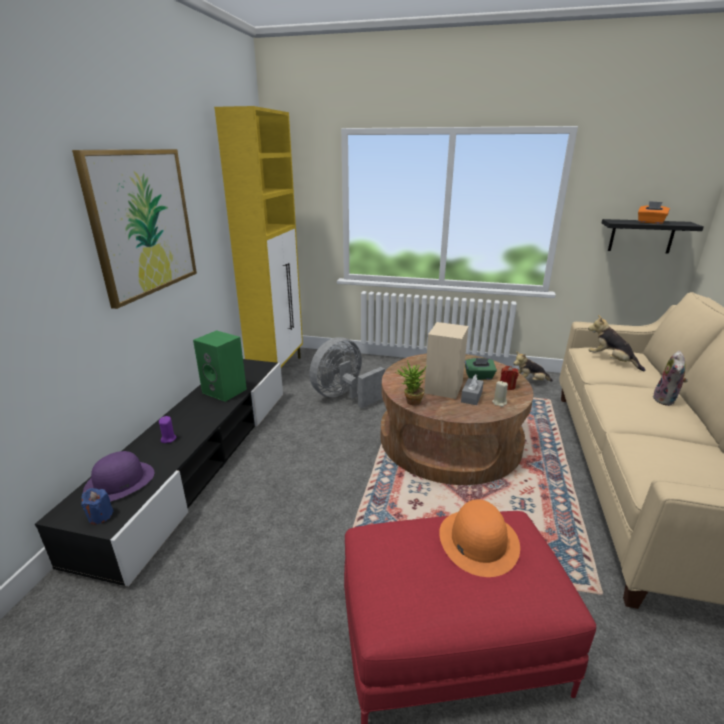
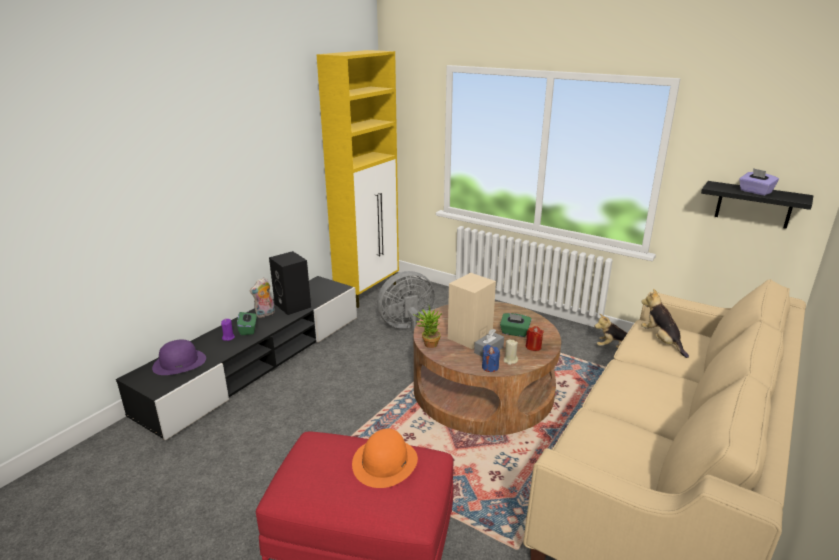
camera: 20 degrees right, 0 degrees up
(100, 516) = (155, 384): blue candle -> blue candle (490, 367)
(143, 223) = (233, 160): picture -> none
(188, 425) = (248, 329): none -> green tissue box
(226, 391) = (293, 305): green speaker -> black speaker
(650, 222) = (755, 192): orange tissue box -> purple tissue box
(666, 400) = (673, 391): plush toy -> plush toy (265, 314)

